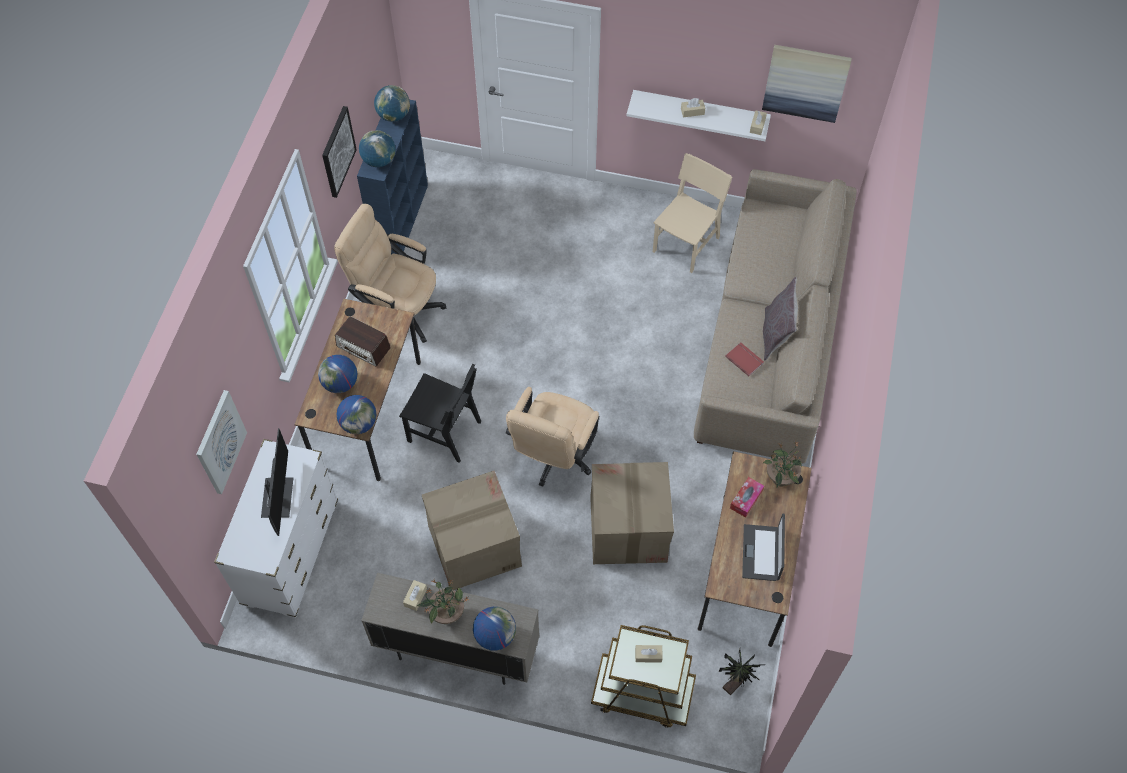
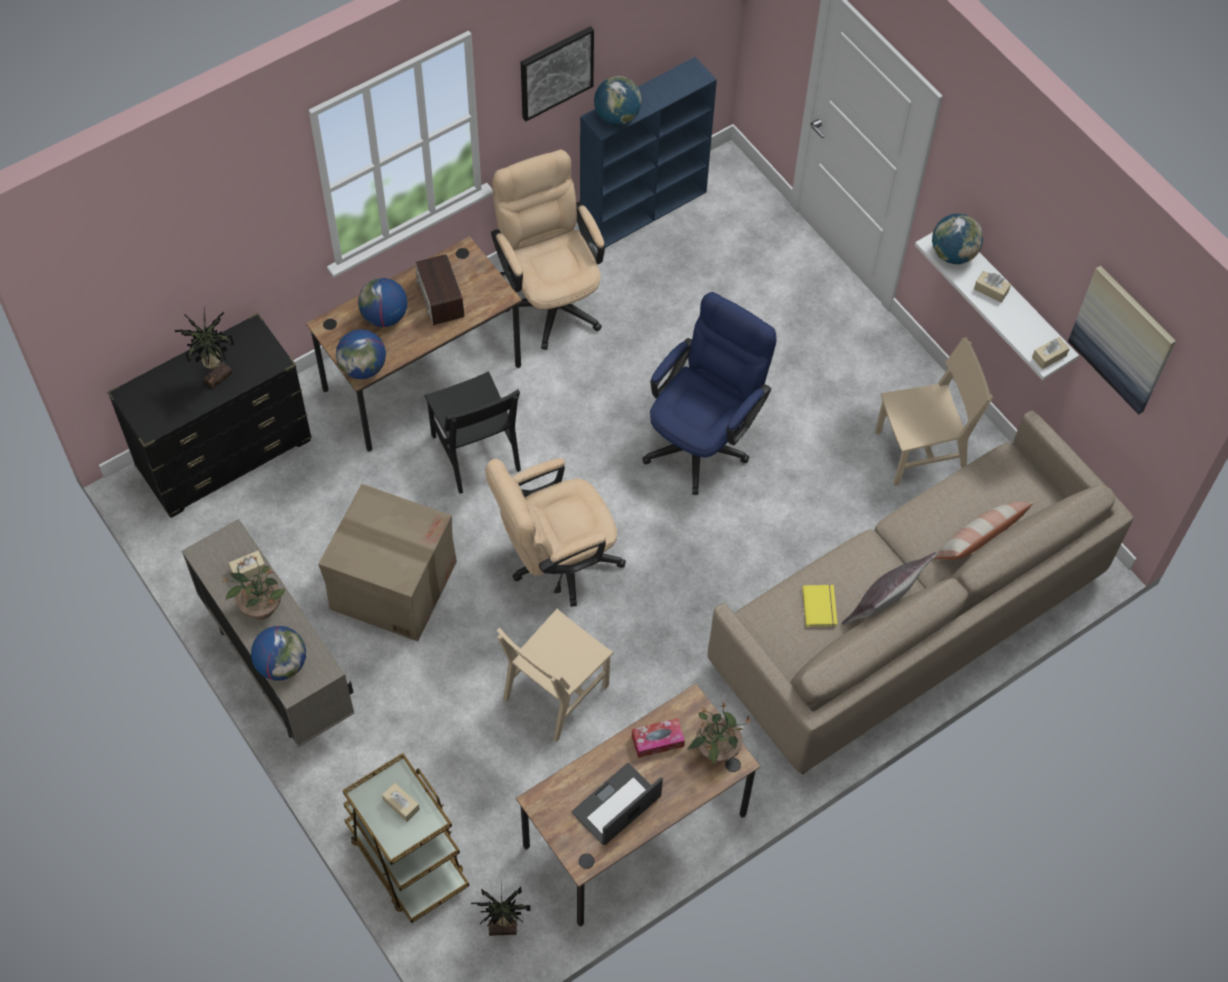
camera: 40 degrees right, 0 degrees up
(220, 442) = (180, 274): picture -> none
(277, 497) = (216, 376): monitor -> potted plant
(291, 552) = (225, 455): white dresser -> black dresser
(394, 115) = (678, 80): globe -> globe (953, 254)
(565, 325) = (703, 439): none -> blue office chair
(628, 530) = (556, 692): cardboard box -> beige chair
(745, 359) = (821, 606): red book -> yellow book
(786, 261) = (978, 540): none -> pillow

